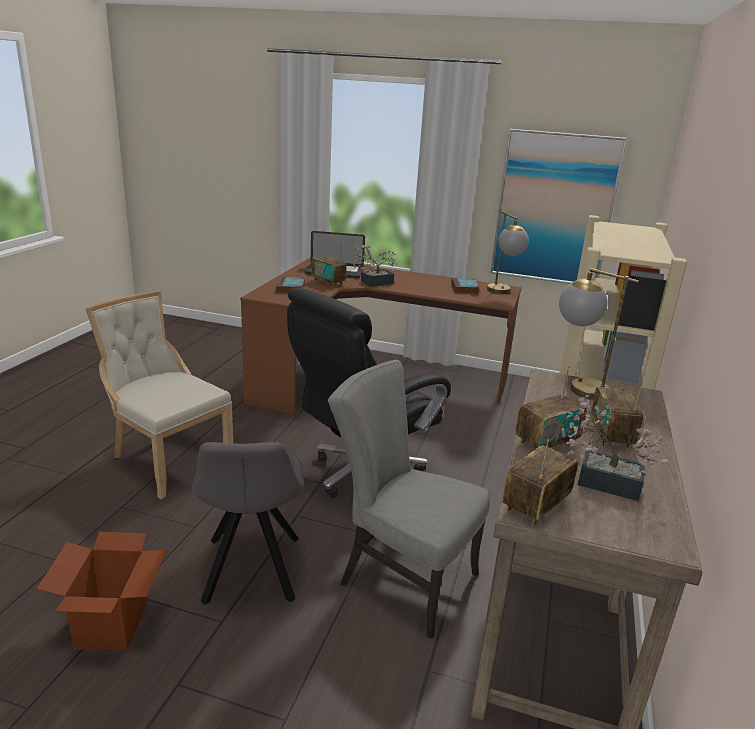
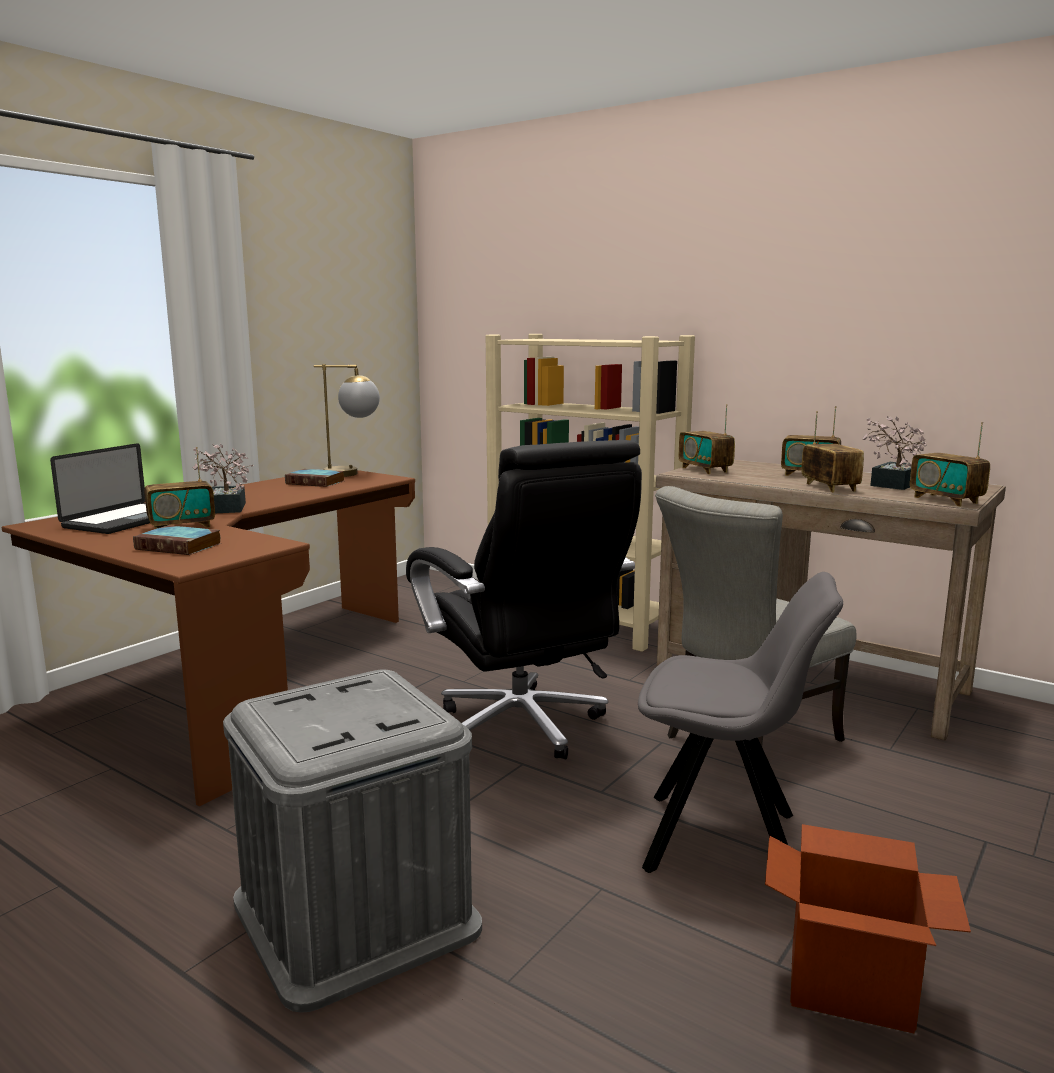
camera: 70 degrees left, 10 degrees down
(167, 459) = (355, 914): beige chair -> grey storage box
(554, 209) = (330, 359): picture -> none
(576, 386) = (705, 470): table lamp -> radio

